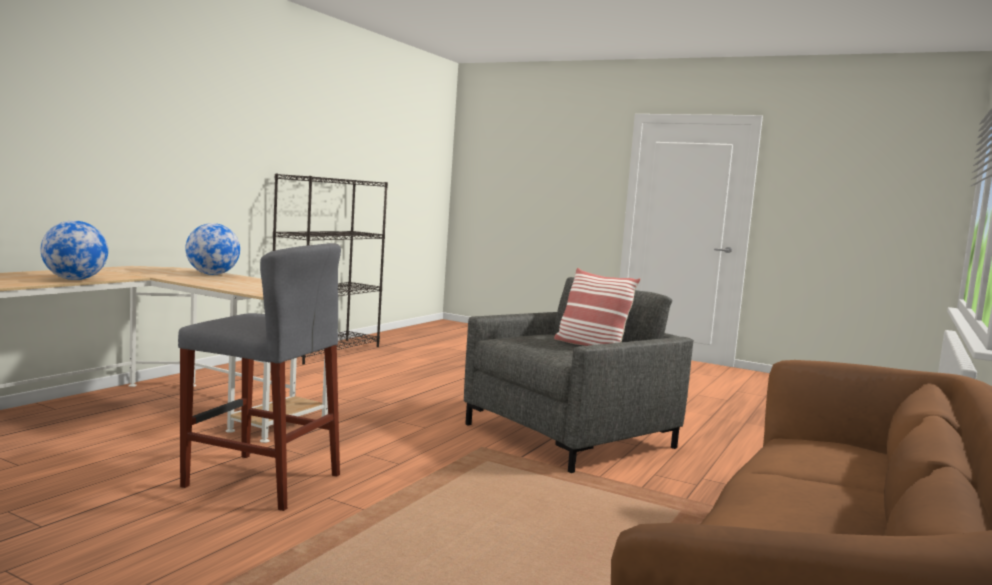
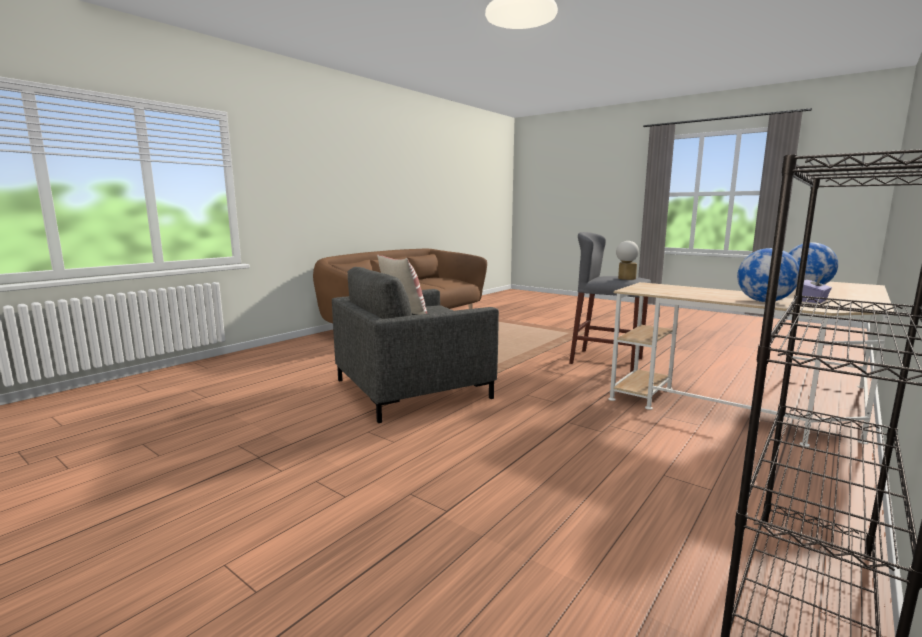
camera: 170 degrees left, 5 degrees up
(158, 272) = (813, 301): none -> purple tissue box
(253, 316) = (625, 278): none -> table lamp

